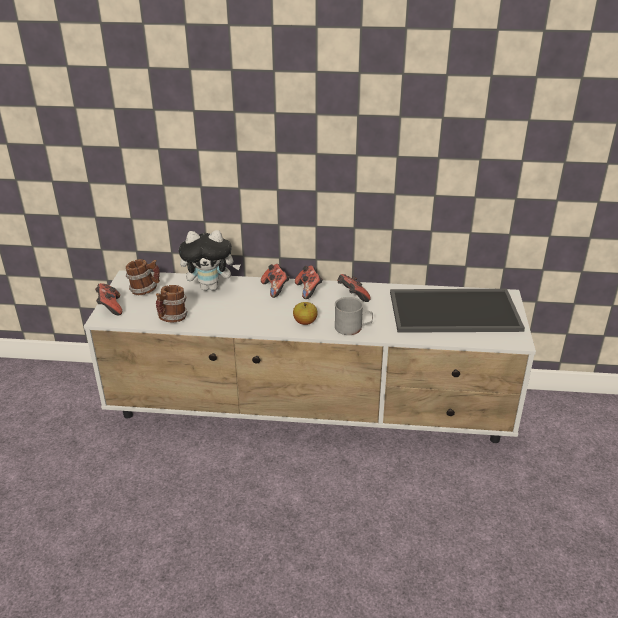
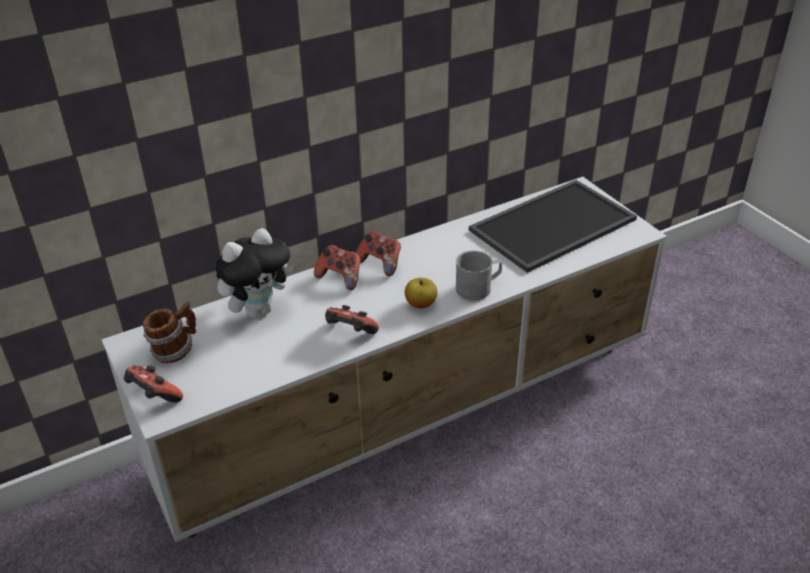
camera: 35 degrees left, 5 degrees up
(172, 319) = (258, 372): mug -> none
(352, 296) = (435, 251): game controller -> game controller (350, 333)

